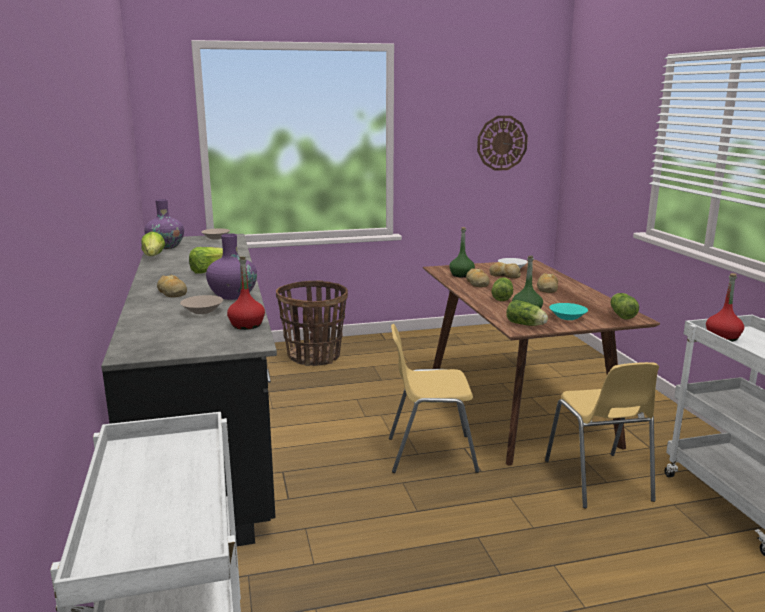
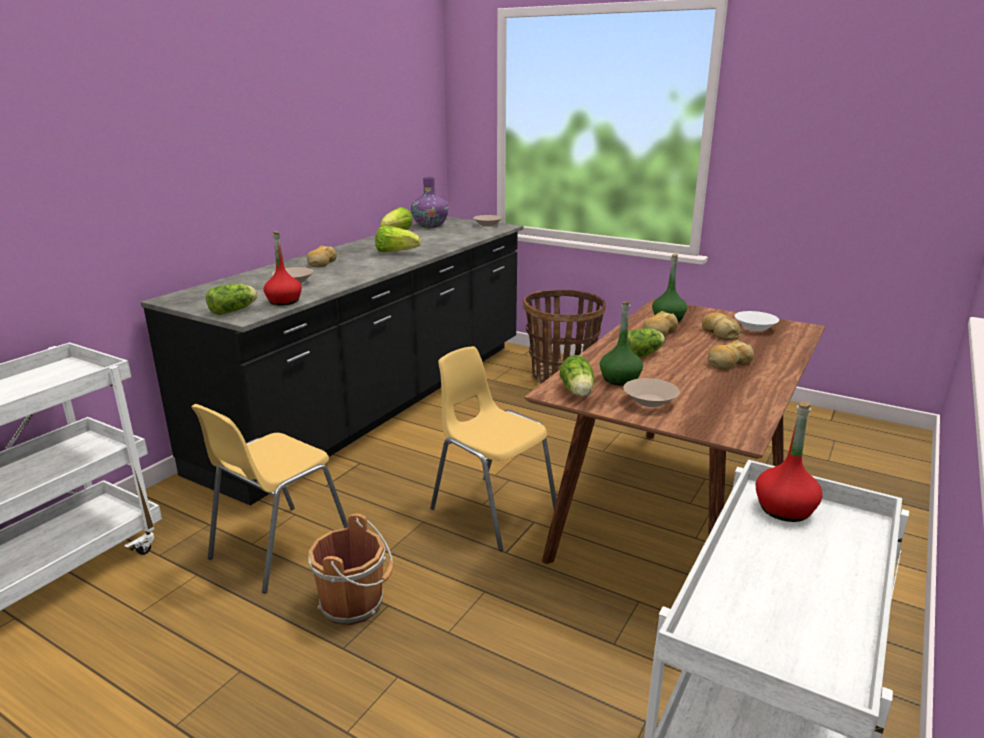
camera: 45 degrees right, 5 degrees up
(233, 295) = (348, 276): purple vase -> none
(458, 549) = (355, 604): none -> brown bucket
(502, 143) = (884, 145): wall clock -> none
(567, 318) = (649, 402): turquoise bowl -> beige bowl
(598, 481) = (606, 636): yellow chair -> yellow chair (279, 548)
(621, 314) = (735, 425): lettuce -> lettuce (235, 310)

